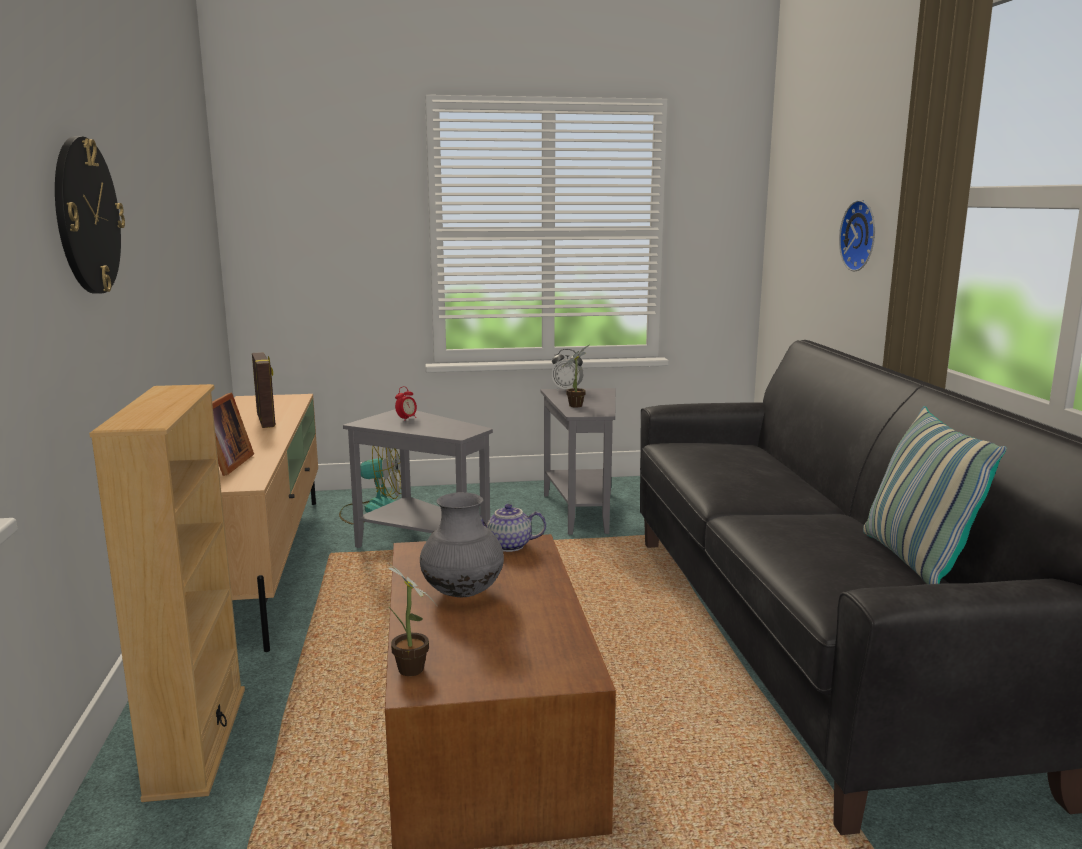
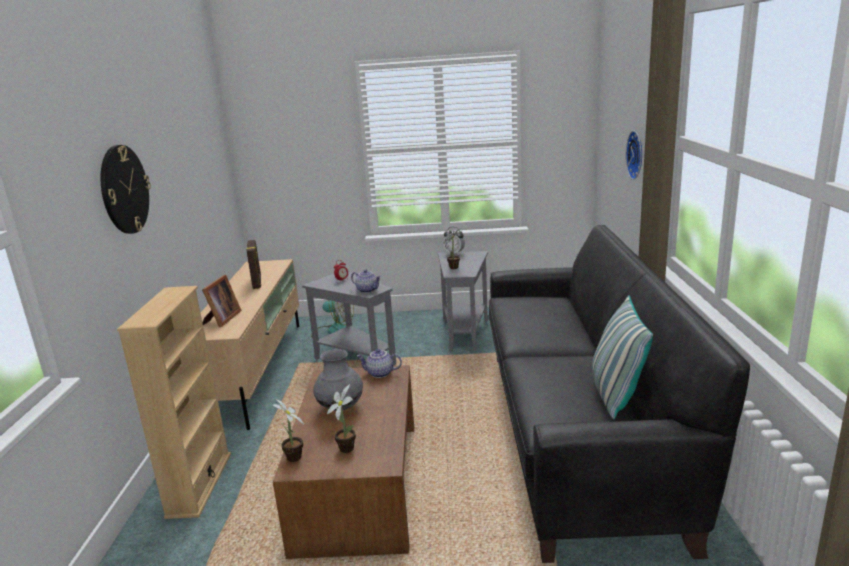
camera: 10 degrees right, 5 degrees up
(454, 431) = (367, 290): none -> teapot
(498, 650) = (346, 447): none -> potted plant

